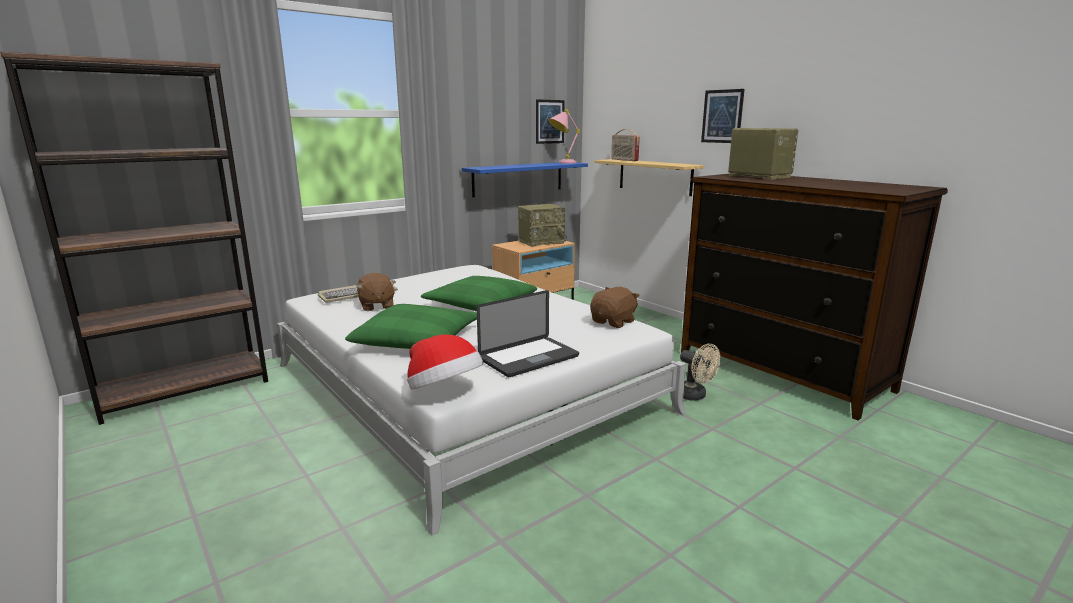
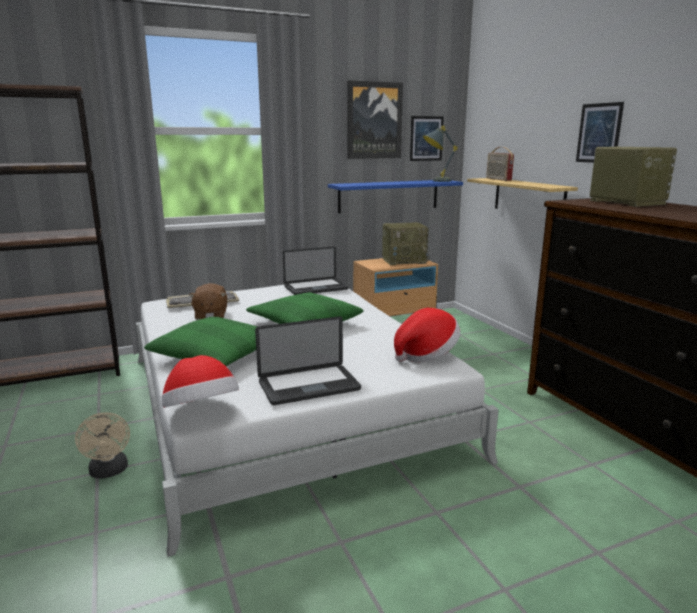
camera: 15 degrees right, 0 degrees up
(467, 273) = (316, 288): none -> laptop
(502, 103) = (374, 120): none -> picture
(561, 163) = (435, 181): pink table lamp -> grey table lamp
(613, 322) = (426, 354): brown plush toy -> hat
(694, 396) = (518, 444): beige fan -> beige fan (109, 472)

